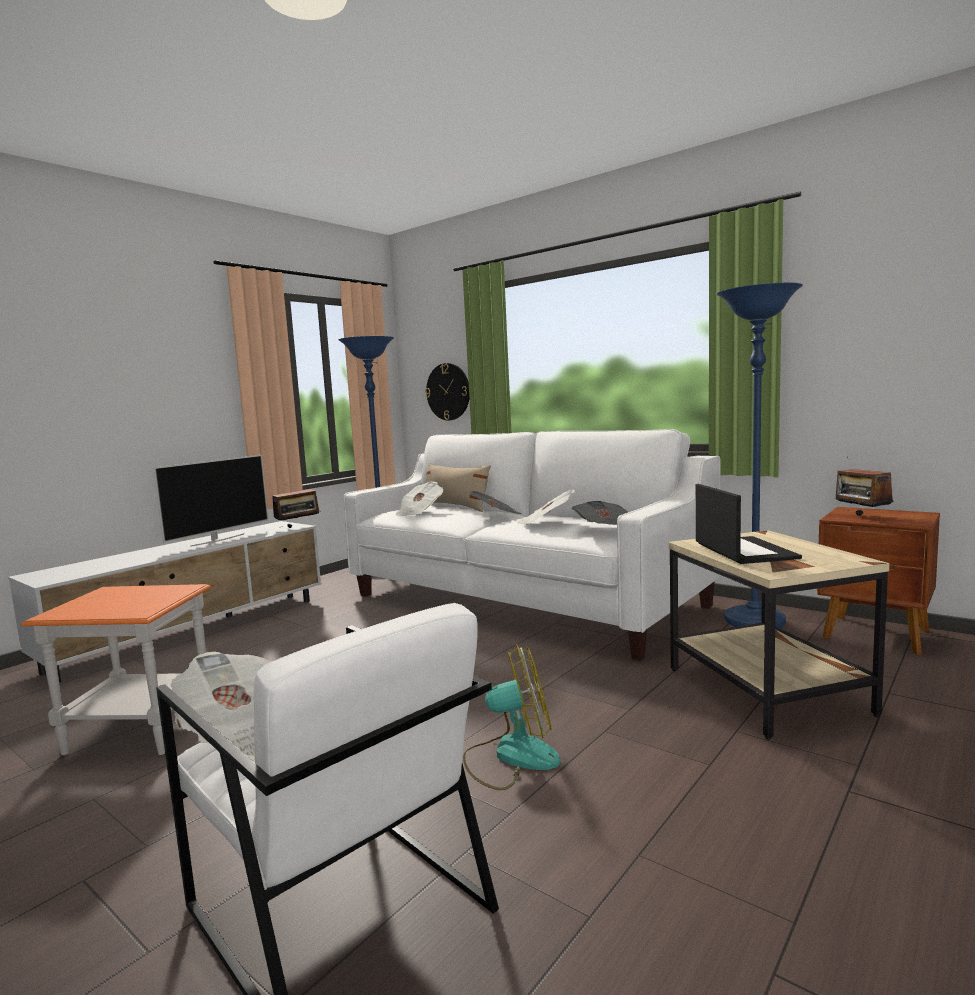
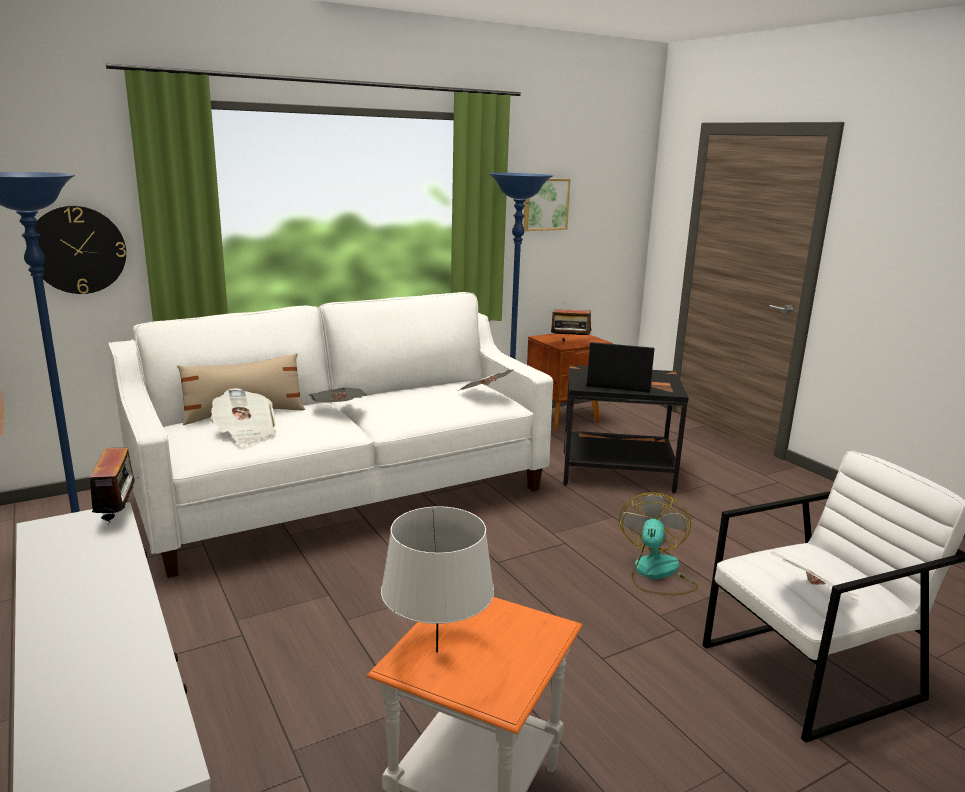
camera: 70 degrees left, 10 degrees up
(117, 593) = (437, 652): none -> grey table lamp
(217, 540) = (86, 584): television -> none
(545, 523) = (425, 402): newspaper -> none
(764, 691) = (616, 472): beige side table -> black side table
(870, 327) = (545, 204): none -> picture

